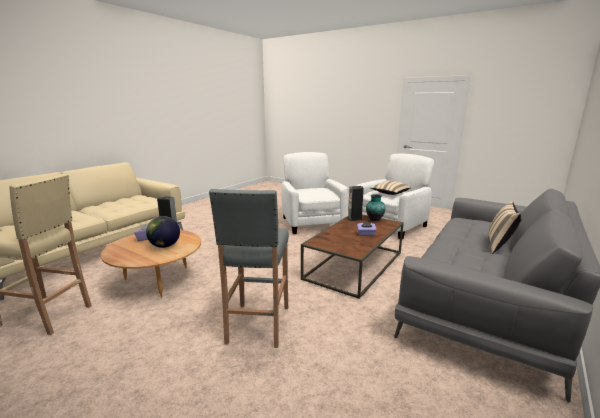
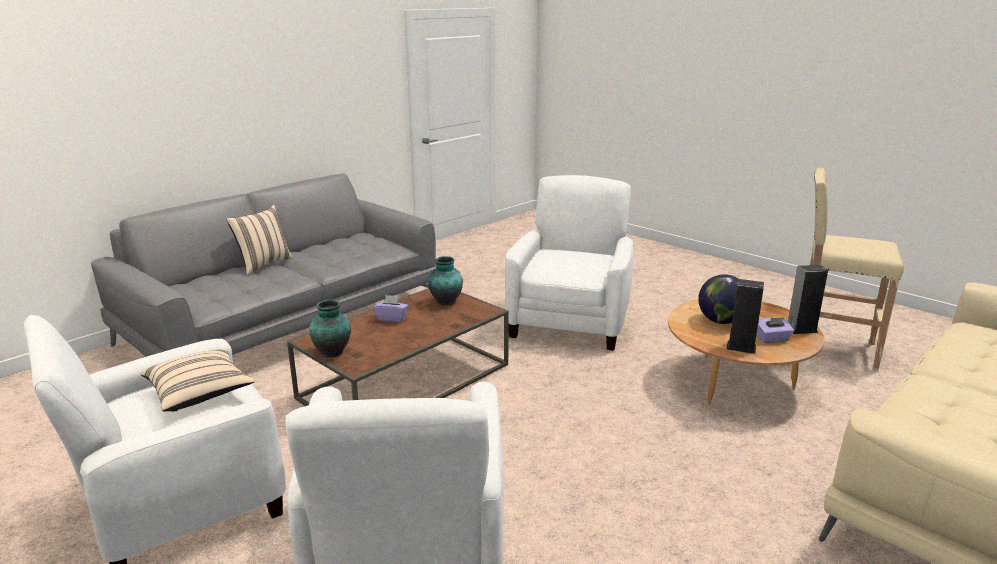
camera: 170 degrees left, 5 degrees up
(257, 325) = (570, 321): grey stool -> white armchair
(344, 246) = (446, 302): none -> vase
(354, 219) = (372, 356): speaker -> speaker (801, 329)

